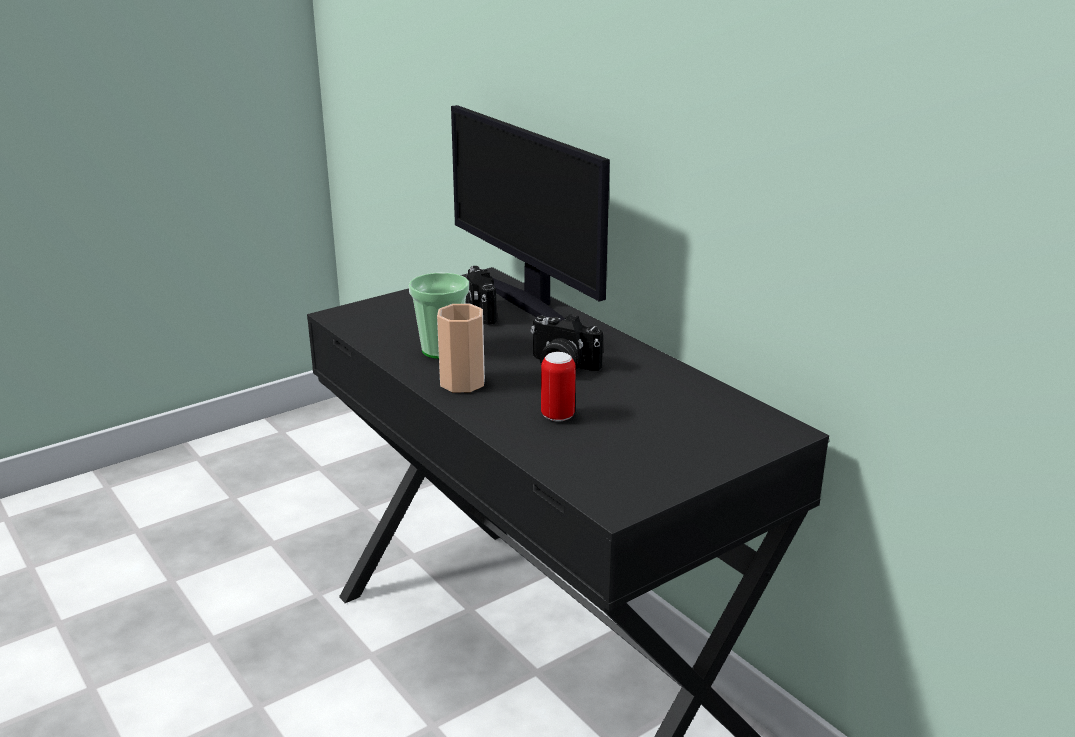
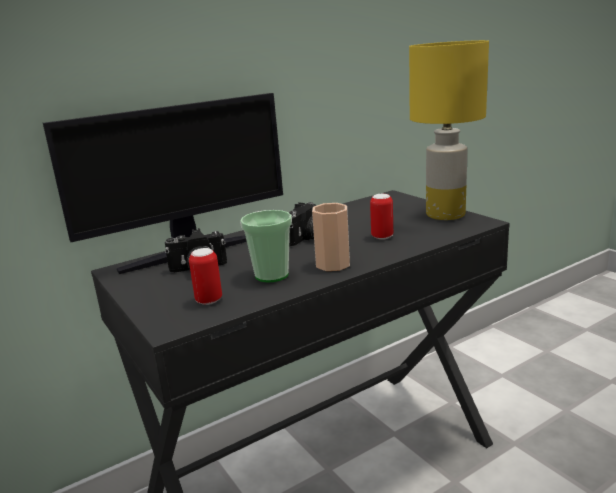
camera: 85 degrees left, 5 degrees down
(389, 325) = (209, 300): none -> can
(663, 475) = (446, 214): none -> yellow table lamp

